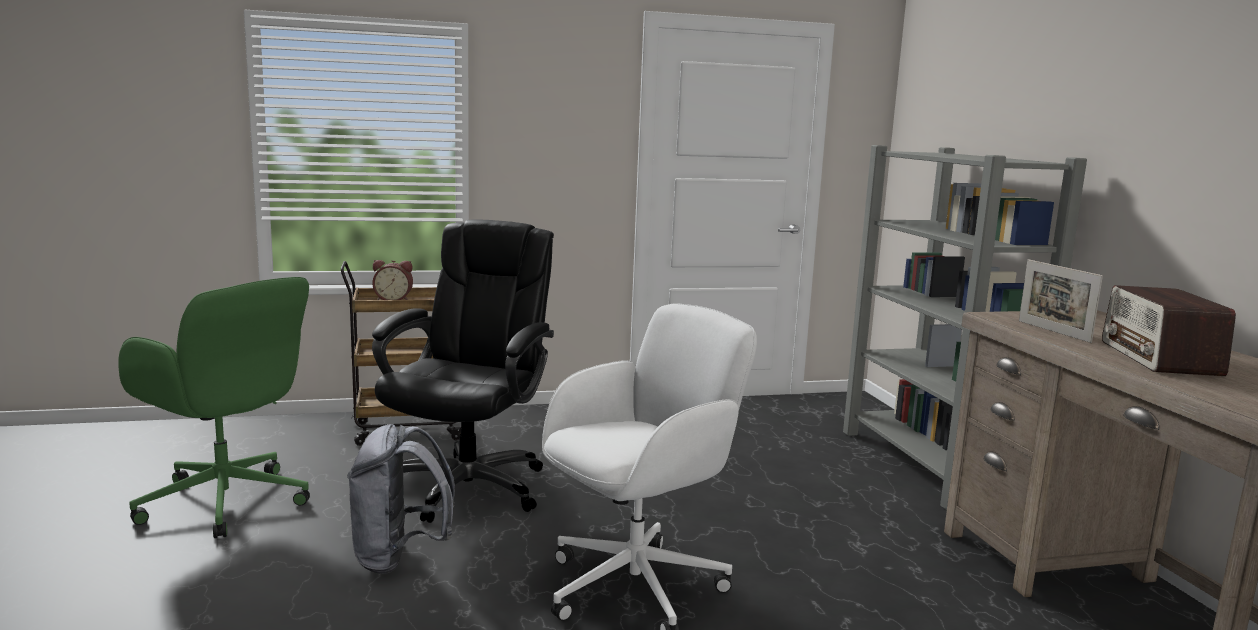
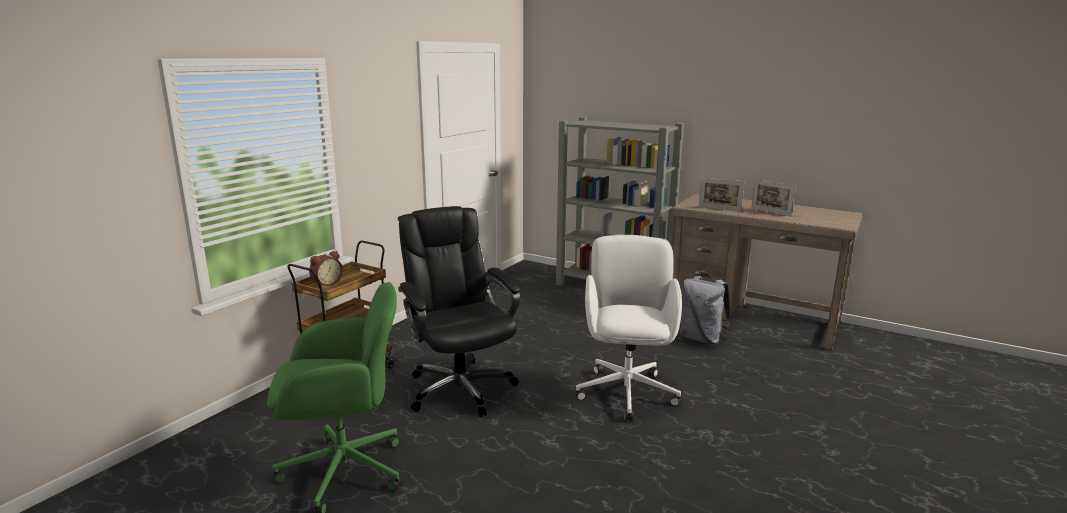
camera: 45 degrees left, 5 degrees up
(399, 558) = (512, 438): grey backpack -> grey backpack (701, 338)
(1159, 358) = (770, 212): radio -> picture frame

